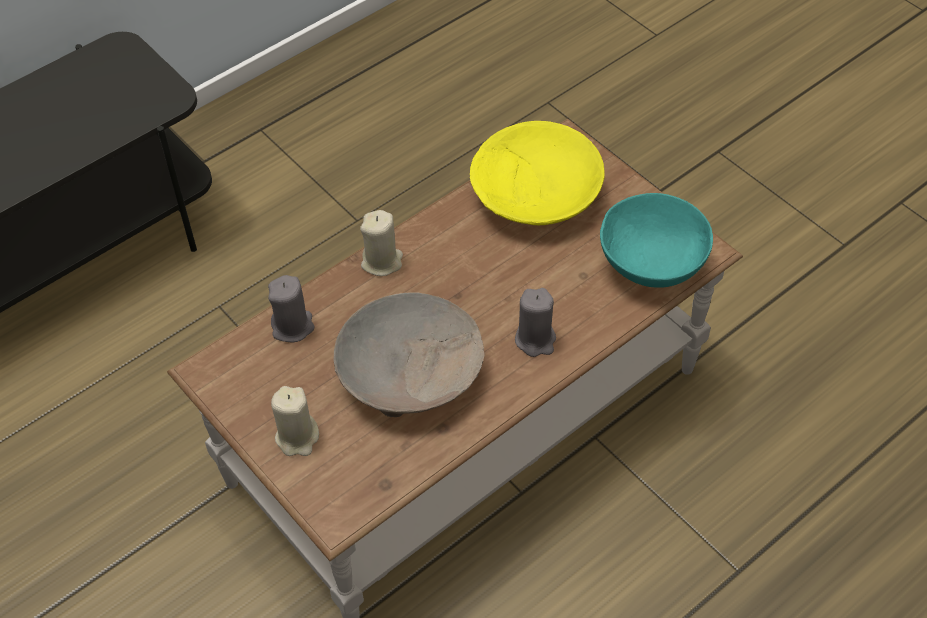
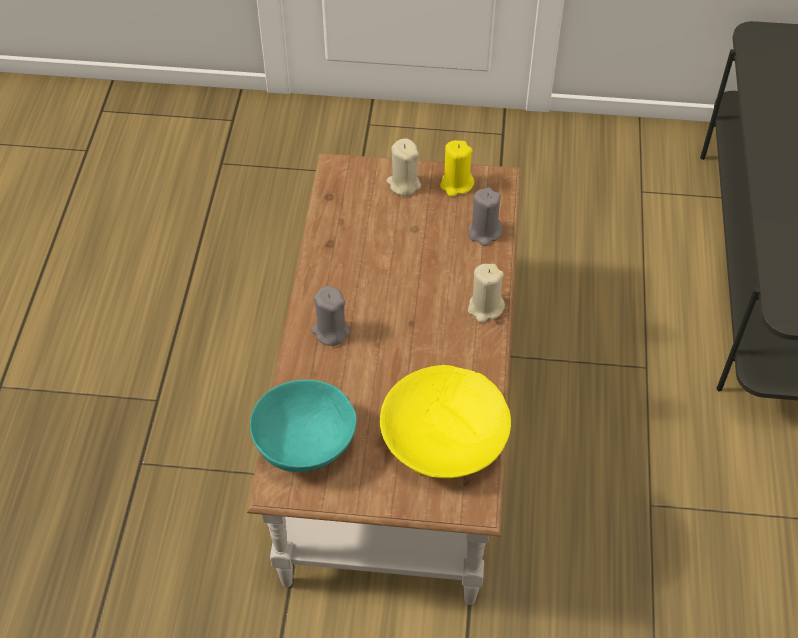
camera: 135 degrees right, 0 degrees up
(251, 395) = (456, 184): none -> yellow candle
(408, 372) = (385, 257): beige bowl -> none

